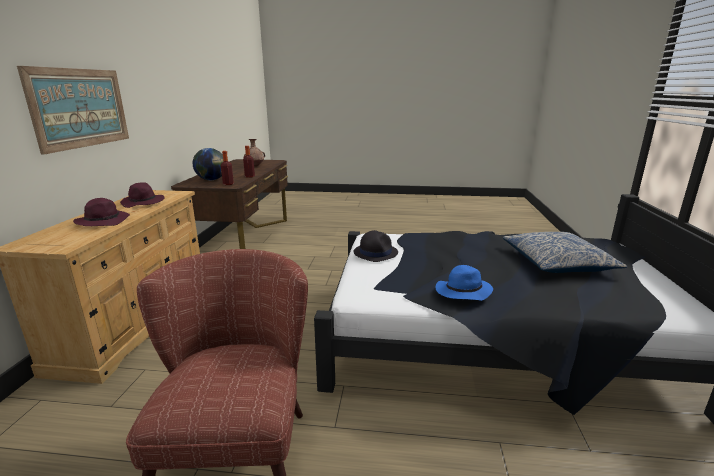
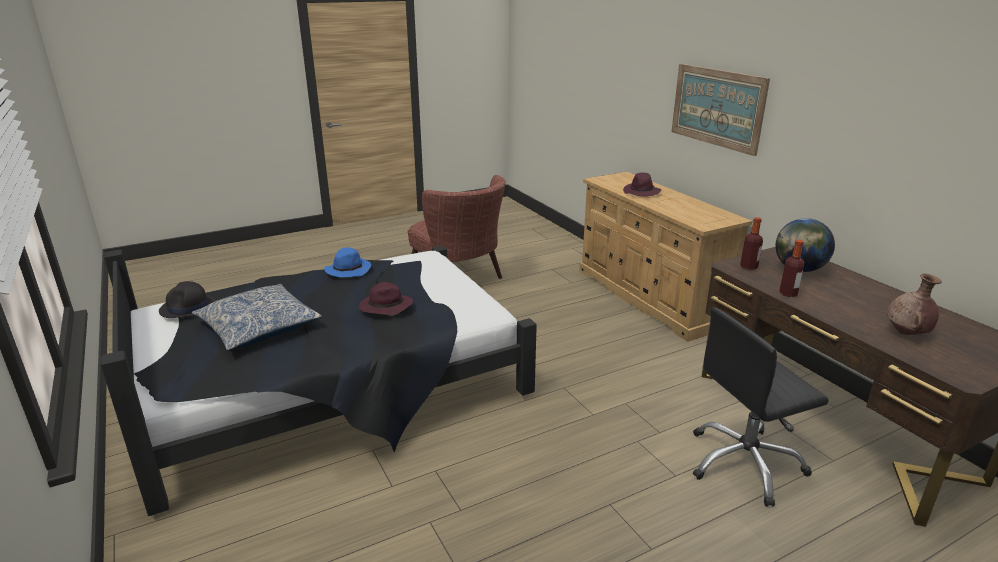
camera: 145 degrees right, 5 degrees up
(143, 203) = (683, 209): purple hat -> purple hat (385, 307)
(303, 241) = (745, 463): none -> black office chair
(375, 252) = (456, 289): black hat -> black hat (188, 307)

